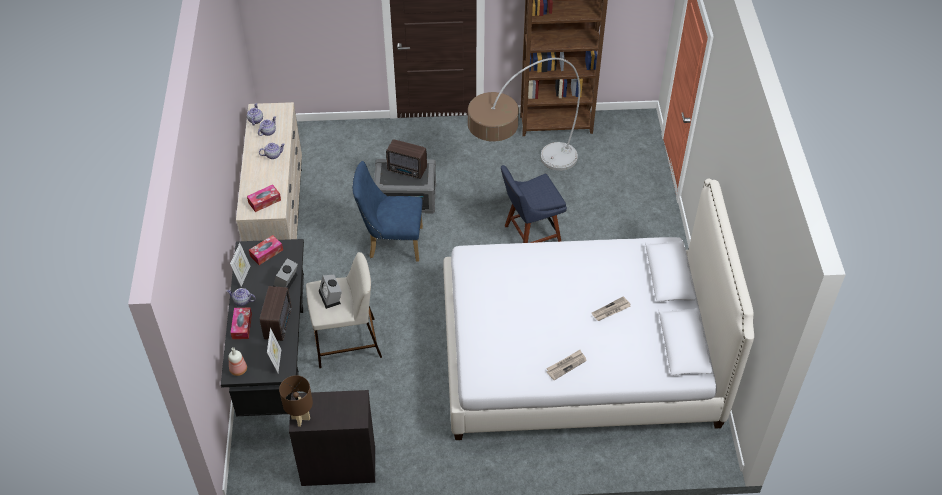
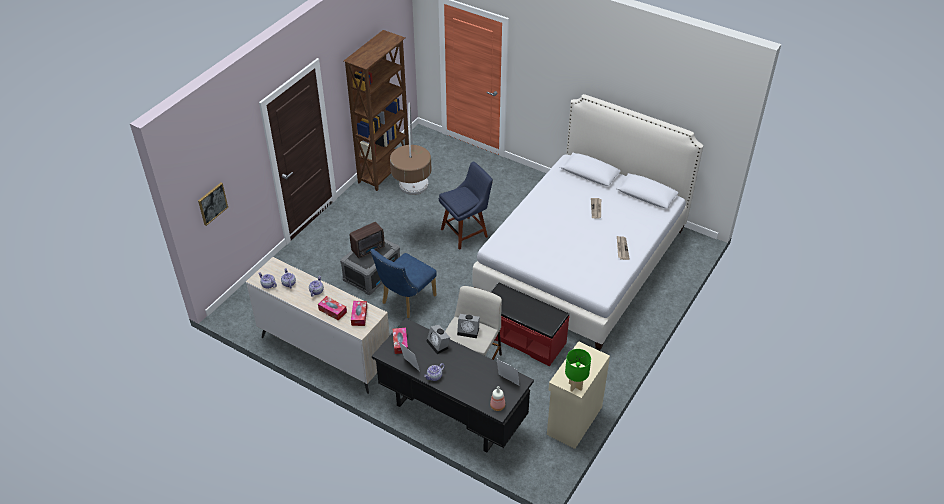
camera: 55 degrees left, 5 degrees down
(242, 326) = (458, 387): tissue box -> tissue box (332, 311)
(279, 323) = (474, 365): radio -> none
(286, 18) = (212, 203): none -> picture
(301, 419) = (575, 386): brown table lamp -> green table lamp
(338, 465) = (573, 420): black cabinet -> beige cabinet
(419, 363) = (523, 337): none -> red bench
(530, 235) = (466, 232): blue chair -> blue chair turned 135 degrees counterclockwise

